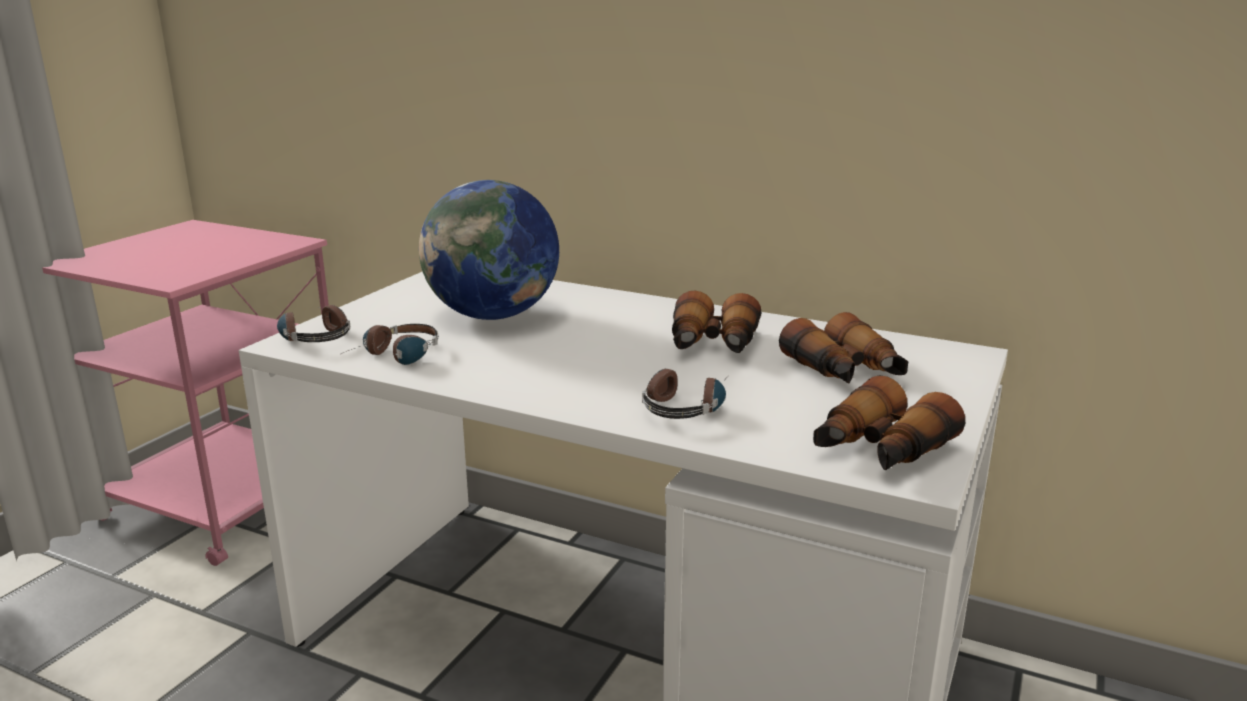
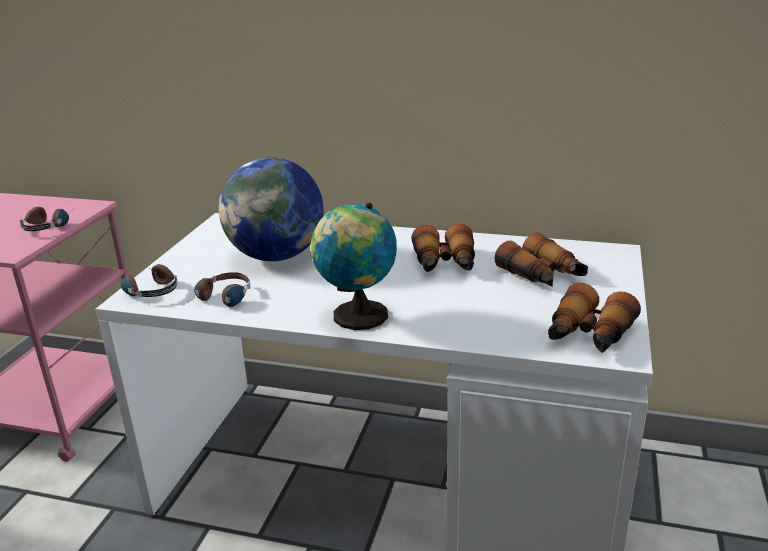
camera: 10 degrees left, 5 degrees up
(561, 393) = (356, 316): none -> globe
(685, 405) = (447, 316): headphones -> headphones (49, 225)

